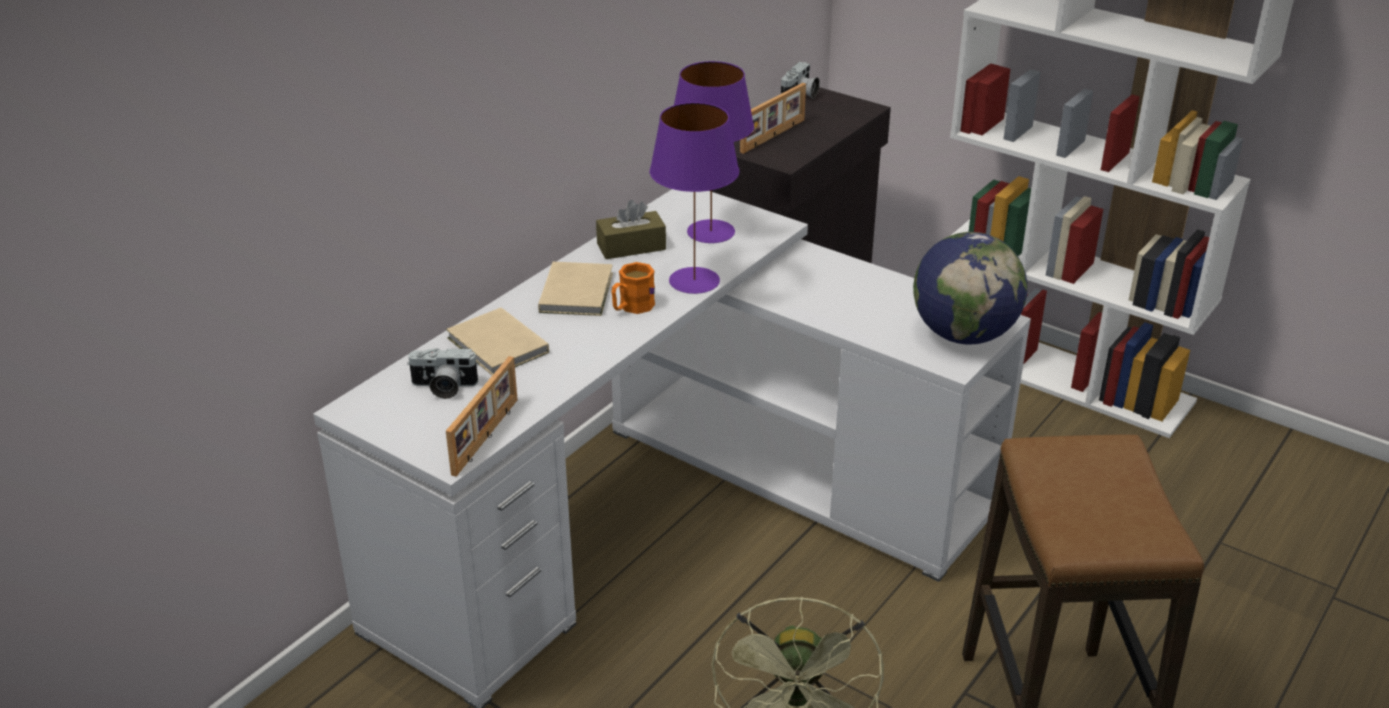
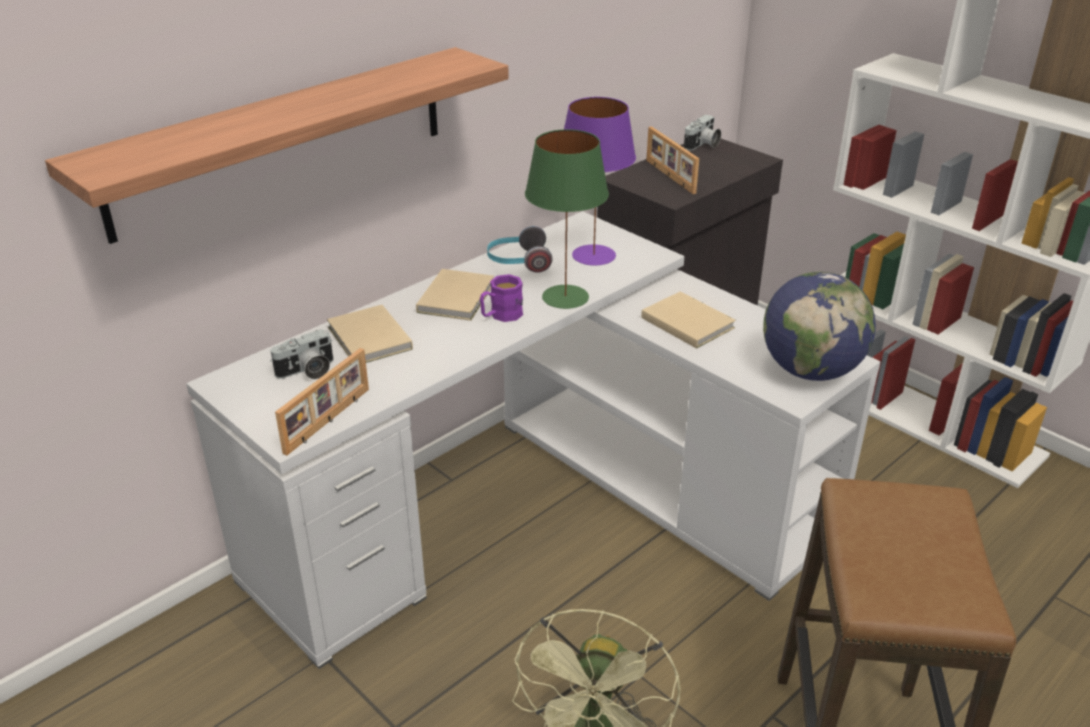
camera: 10 degrees right, 0 degrees up
(400, 140) = (283, 140): none -> shelf
(443, 387) = (307, 371): camera -> camera turned 45 degrees counterclockwise
(631, 247) = (518, 262): brown tissue box -> headphones
(631, 307) = (501, 315): orange mug -> purple mug
(695, 281) = (566, 297): purple table lamp -> green table lamp
(774, 136) = (669, 176): picture frame -> picture frame turned 105 degrees clockwise
(825, 295) = (686, 321): none -> beige book

